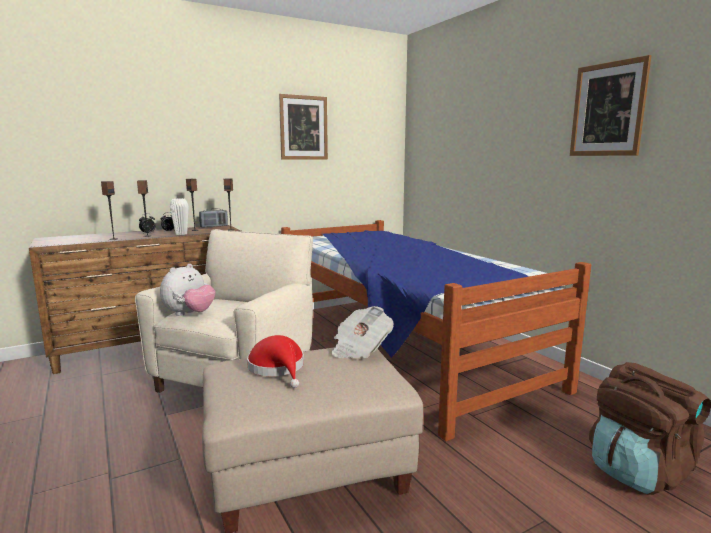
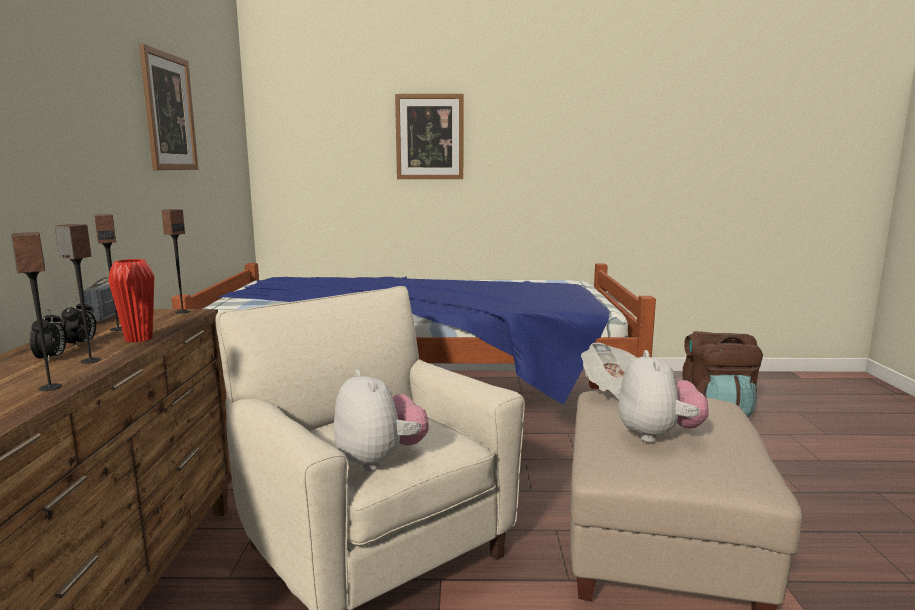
camera: 60 degrees left, 0 degrees up
(181, 234) = (139, 339): white vase -> red vase
(278, 368) = (657, 435): red hat -> plush toy
(608, 109) = (571, 122): picture -> picture (429, 137)

